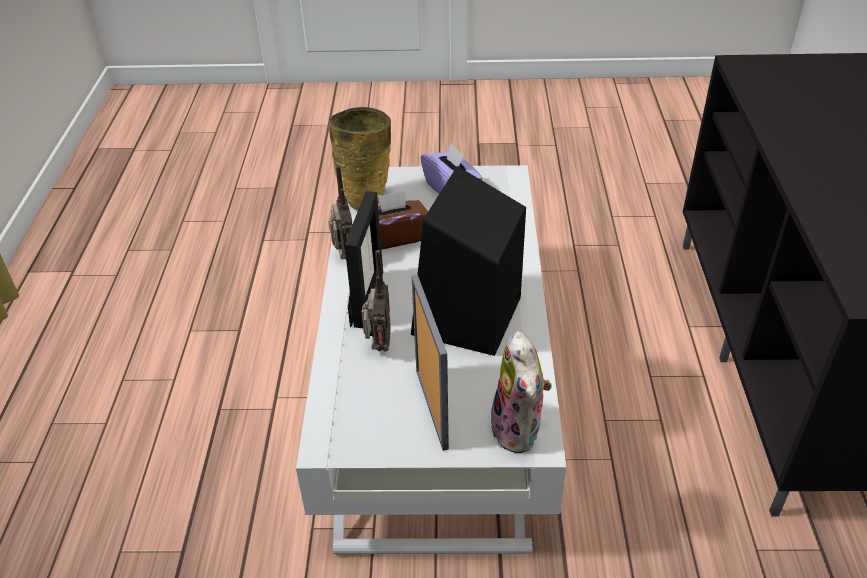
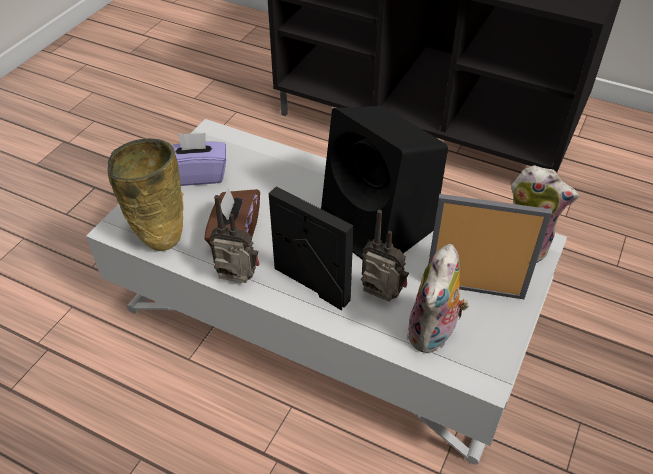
camera: 65 degrees left, 5 degrees up
(357, 394) = (433, 334): none -> plush toy

